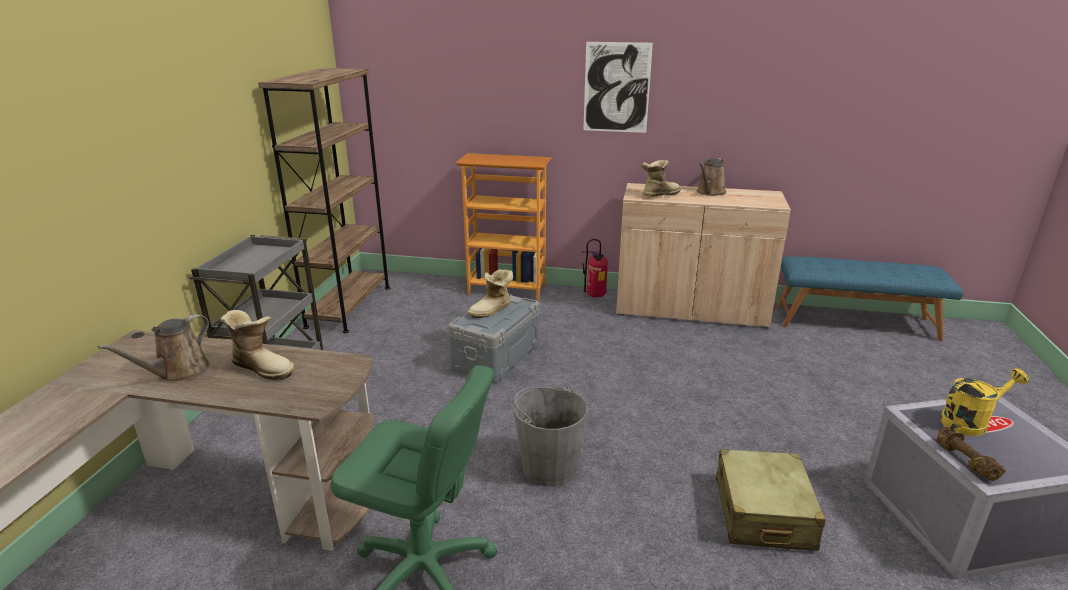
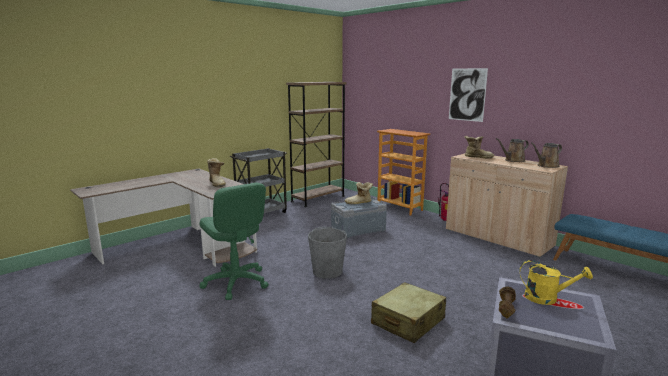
camera: 35 degrees right, 10 degrees down
(178, 372) = (193, 179): brown watering can -> brown watering can (546, 166)

